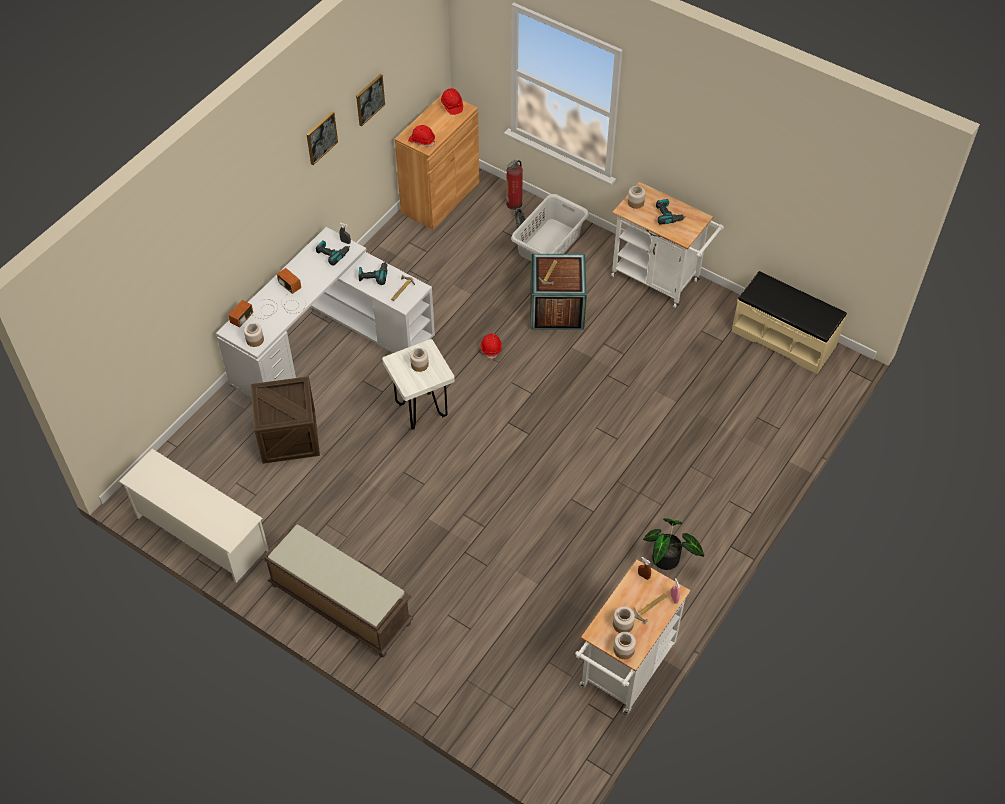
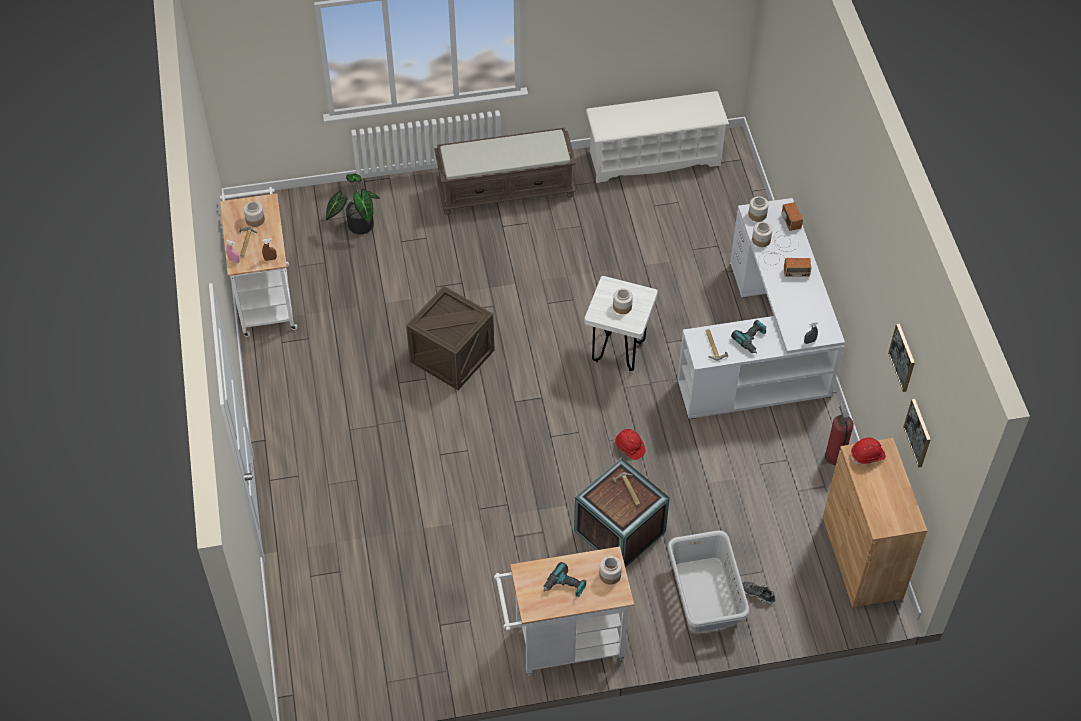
camera: 135 degrees right, 0 degrees up
(289, 436) = (687, 257): crate -> crate (452, 356)
(321, 137) = (876, 278): picture -> picture (918, 432)
(332, 254) = (804, 323): power drill -> none
(452, 106) = (897, 519): red hard hat -> none
(514, 204) = (790, 611): fire extinguisher -> fire extinguisher (834, 456)
(624, 649) = (239, 206): jar -> jar (761, 240)
(668, 561) = (304, 391): potted plant -> potted plant (357, 225)
(784, 338) = (385, 678): beige bench -> none

